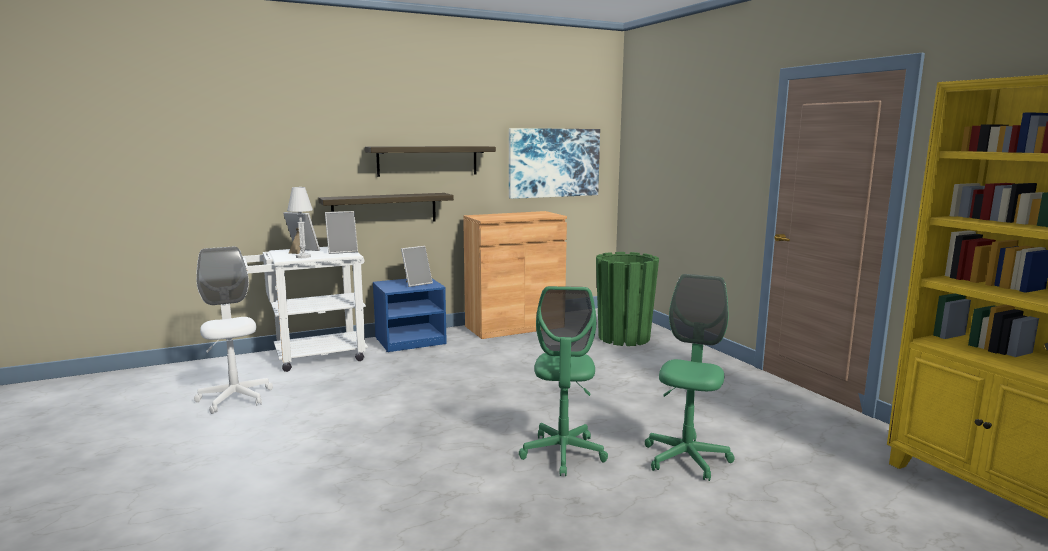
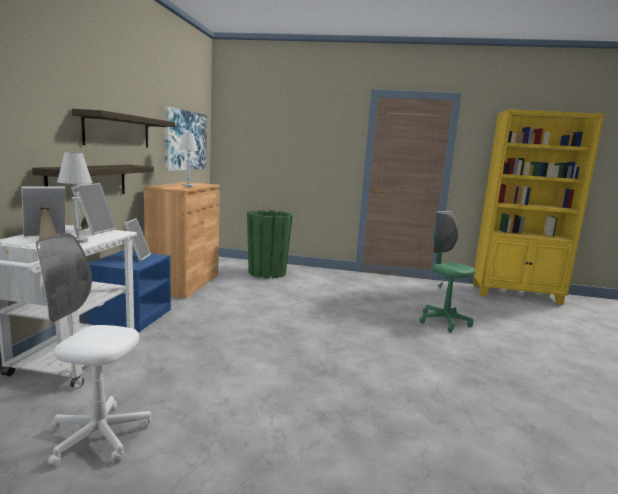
camera: 55 degrees left, 0 degrees up
(512, 216) = (188, 186): none -> white table lamp
(563, 454) = (409, 343): green office chair -> none

